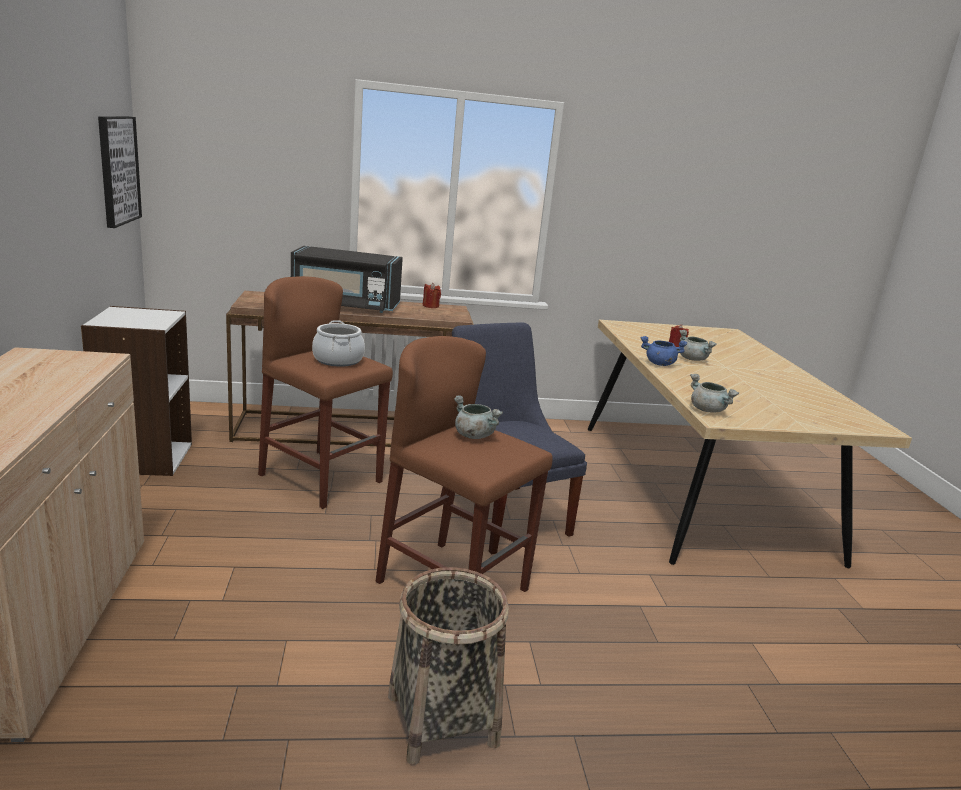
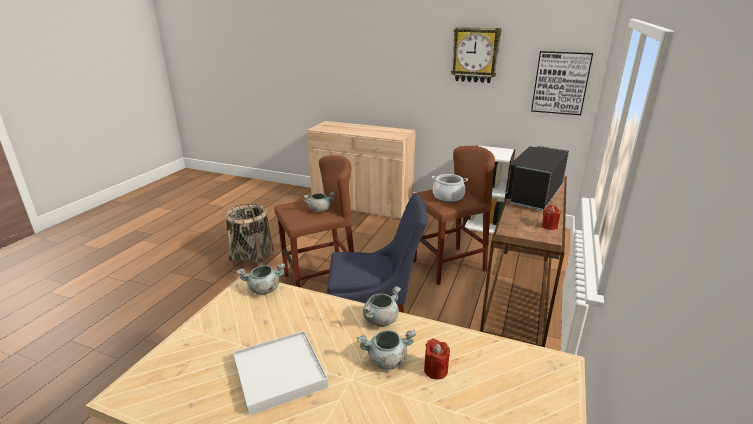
camera: 120 degrees right, 5 degrees up
(47, 131) = (475, 55): none -> wall clock
(659, 364) = (380, 319): blue cooking pot -> grey cooking pot
(764, 385) = (279, 373): none -> white tray

